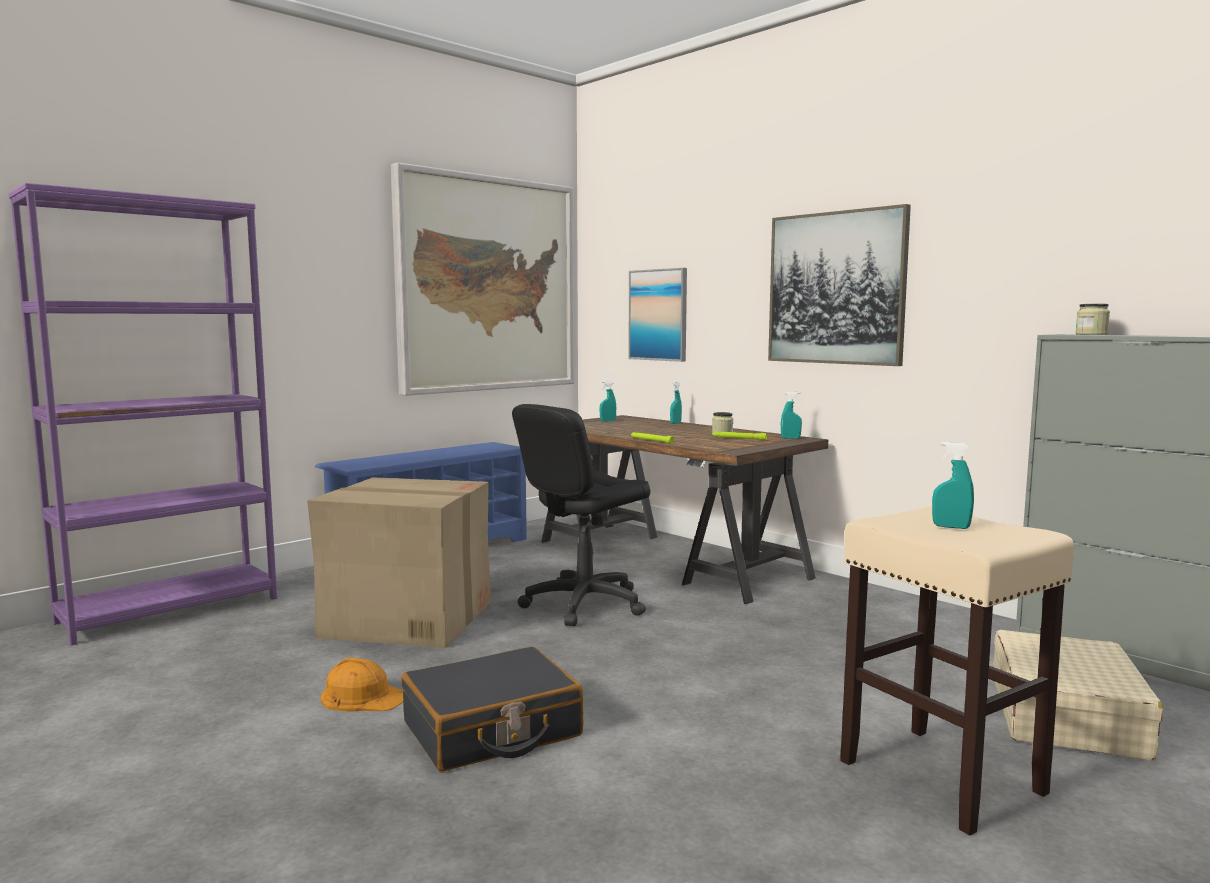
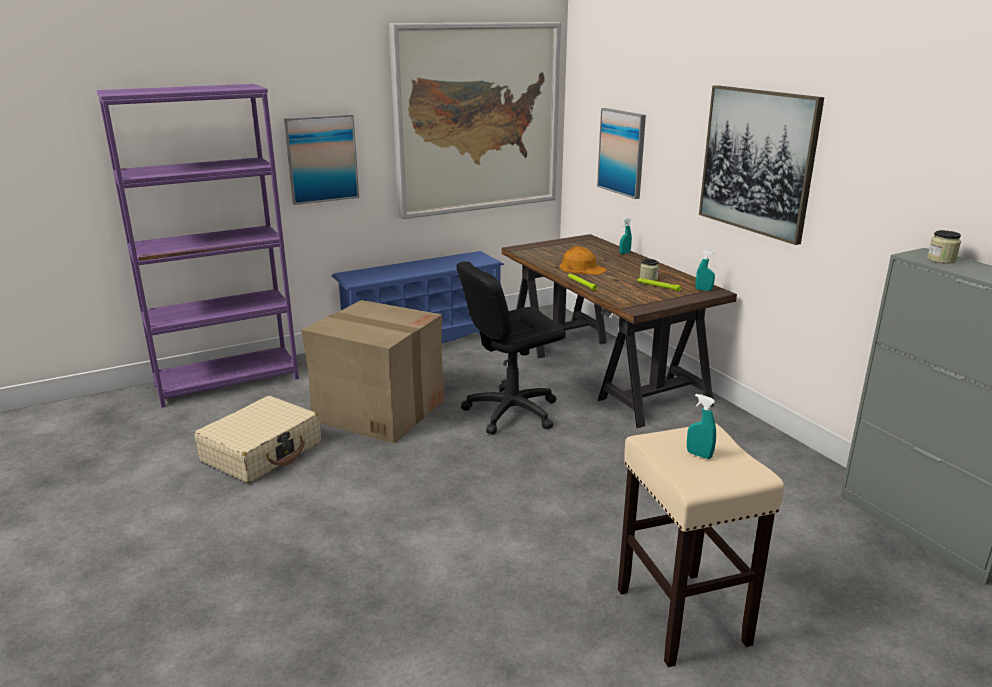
camera: 15 degrees right, 15 degrees up
(307, 315) = (322, 159): none -> picture
(362, 697) = (324, 480): orange hard hat -> orange hard hat (582, 268)
(492, 730) = (395, 523): black suitcase -> none
(607, 421) = (569, 245): turquoise spray bottle -> none
(1066, 716) = (823, 580): beige suitcase -> beige suitcase (262, 452)

